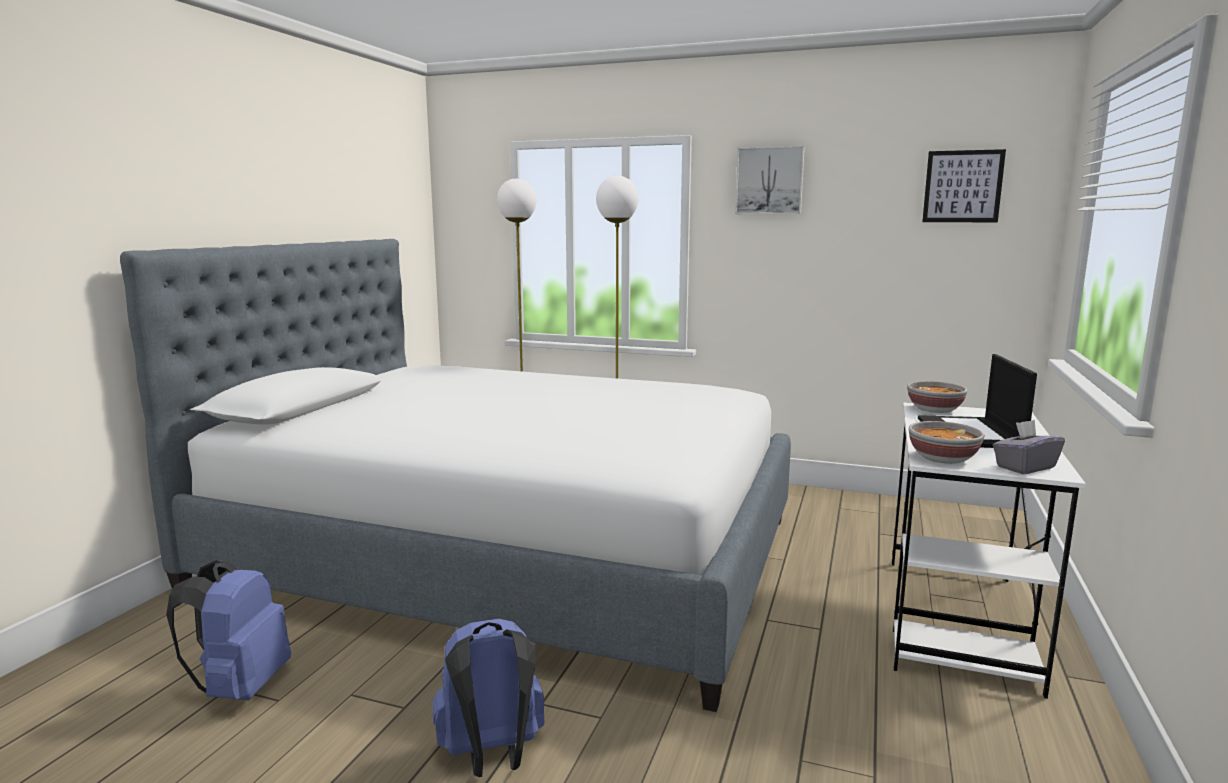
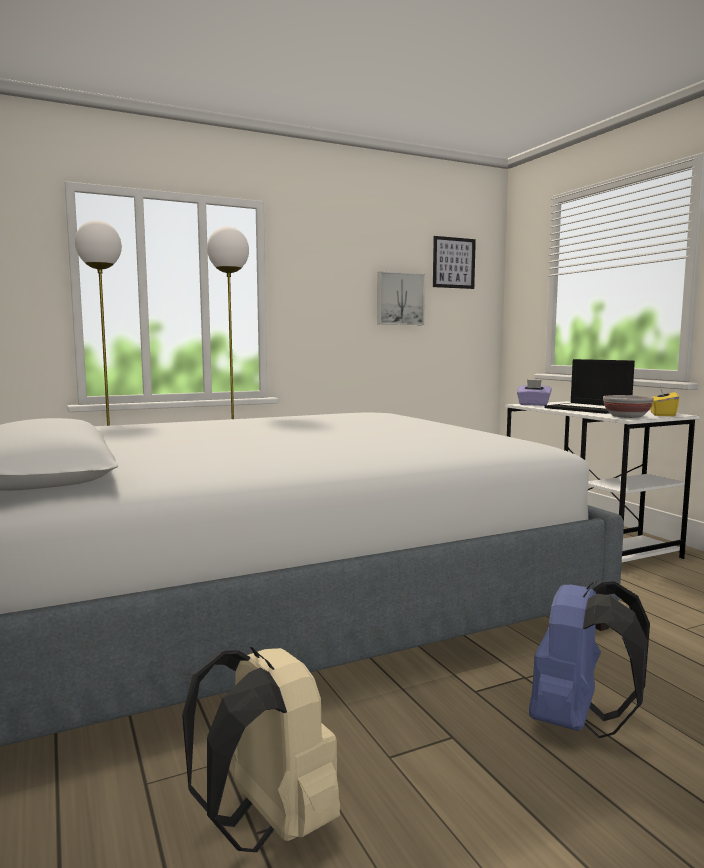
camera: 45 degrees left, 5 degrees down
(240, 687) = (267, 824): blue backpack -> beige backpack
(769, 181) = (330, 248): picture -> picture (399, 299)
(935, 410) = (533, 404): bowl -> purple tissue box
(1024, 467) = (662, 414): grey tissue box -> yellow tissue box

